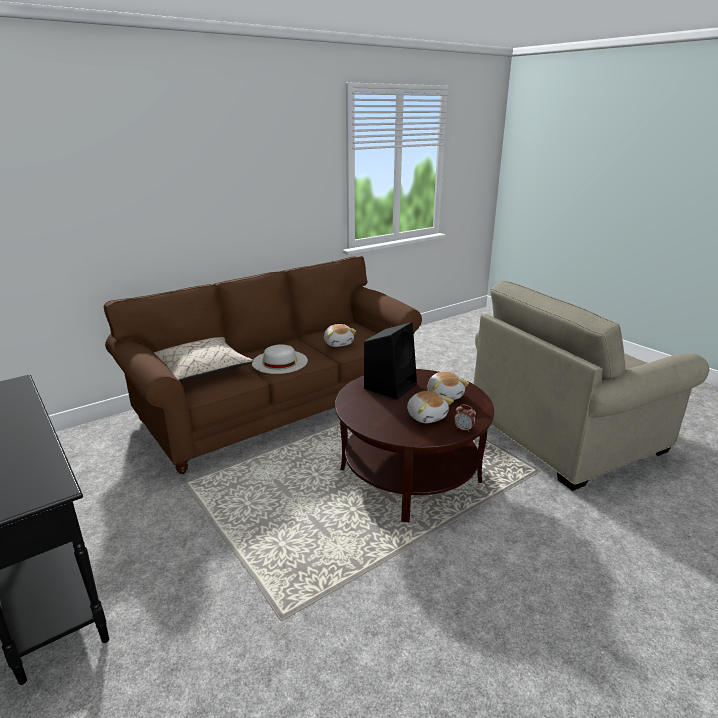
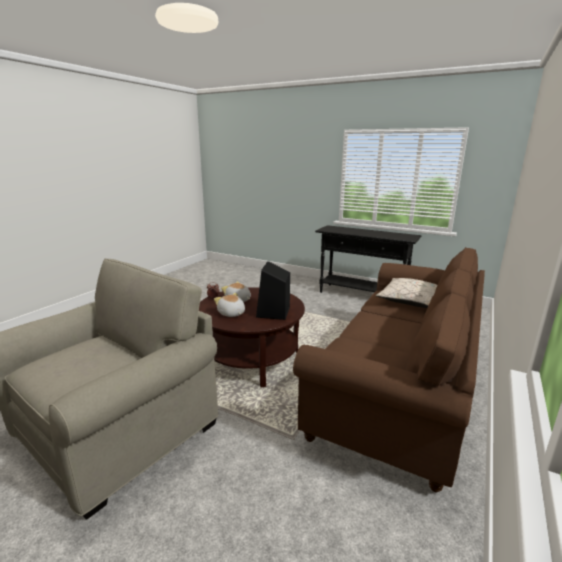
camera: 155 degrees right, 5 degrees down
(280, 361) = (379, 321): white hat -> none
(338, 343) = (360, 345): plush toy -> none

